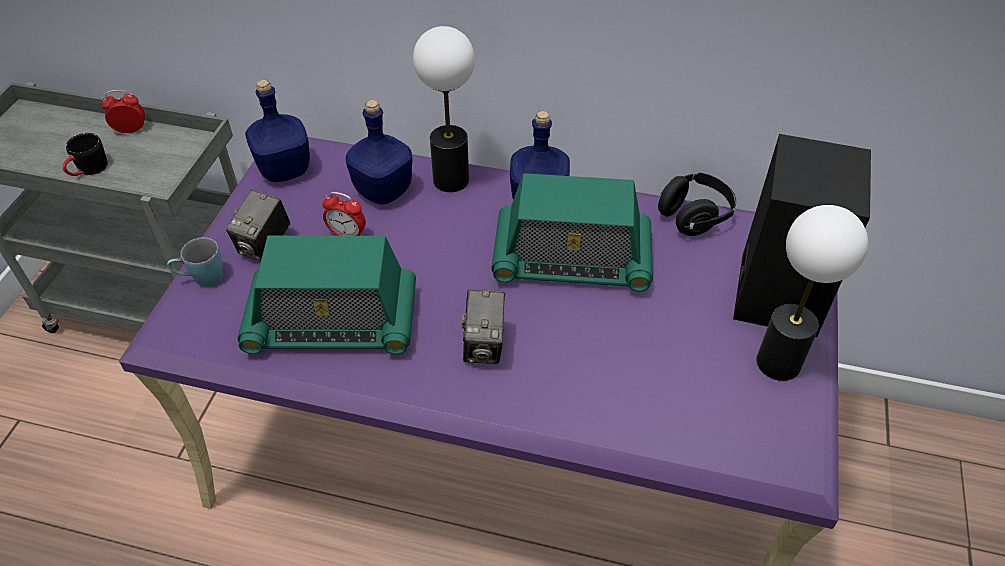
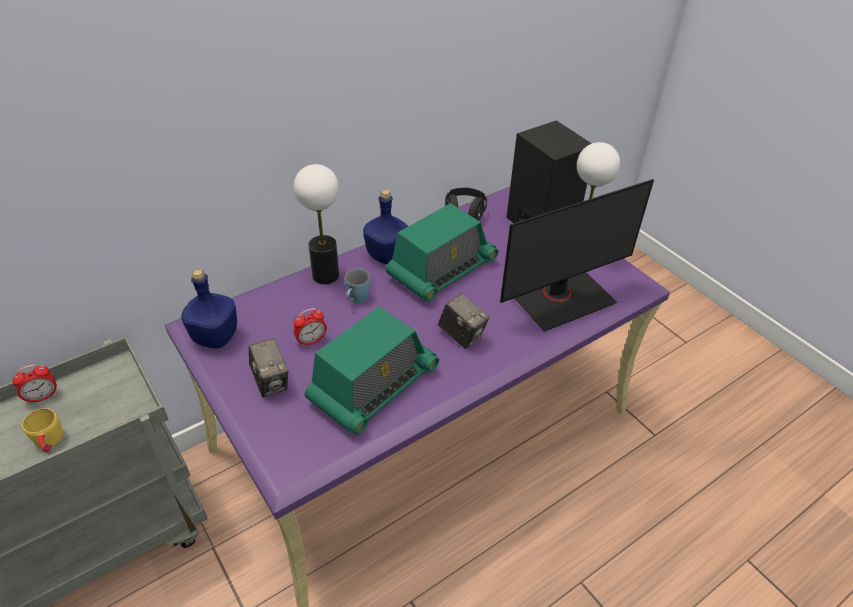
camera: 50 degrees left, 5 degrees down
(88, 170) = (50, 442): black mug -> yellow mug
(131, 130) = (43, 397): alarm clock -> alarm clock turned 150 degrees counterclockwise
(202, 279) = (261, 428): blue mug -> blue mug (356, 300)
(384, 191) = (297, 305): blue bottle -> none
(658, 400) = (561, 298): none -> monitor

